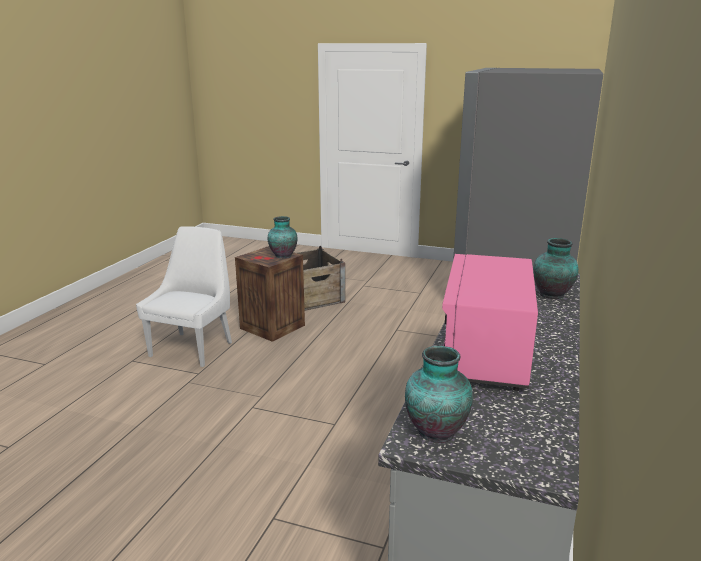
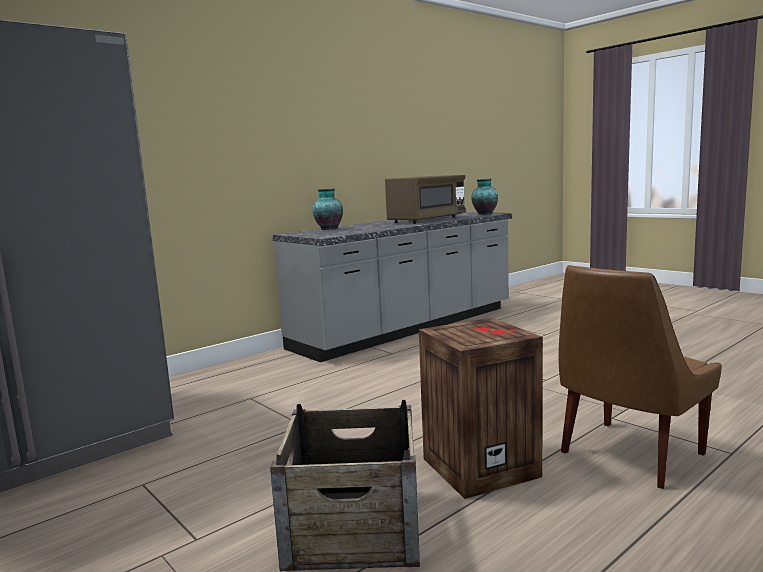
camera: 150 degrees left, 10 degrees down
(193, 348) = (628, 455): white chair -> brown chair
(283, 256) = (453, 329): vase -> none
(485, 354) = (427, 220): pink microwave -> brown microwave

